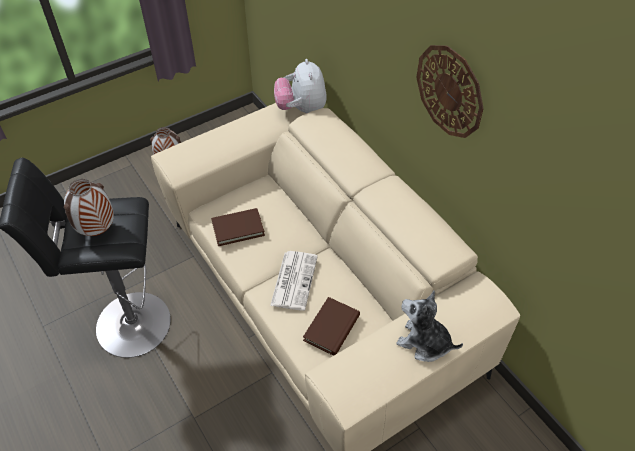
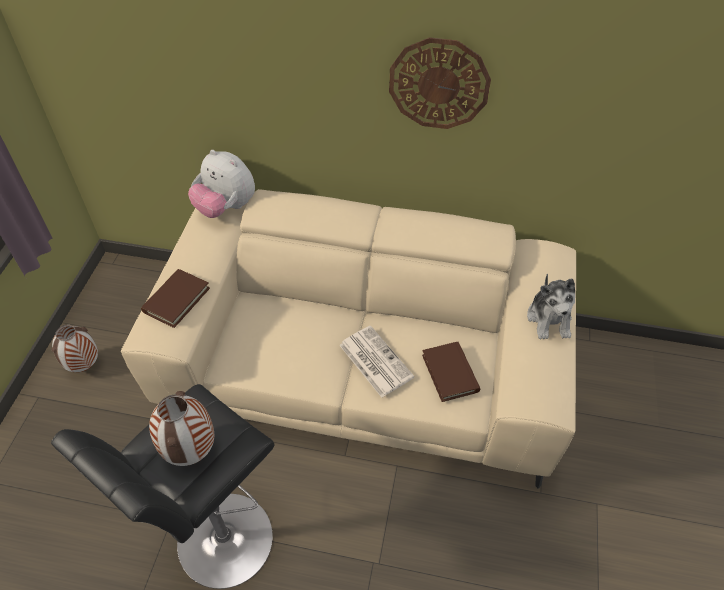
camera: 45 degrees left, 0 degrees up
(238, 228) = (274, 357): brown book -> brown book (176, 300)
(424, 343) = (549, 319): plush toy -> plush toy turned 75 degrees counterclockwise

